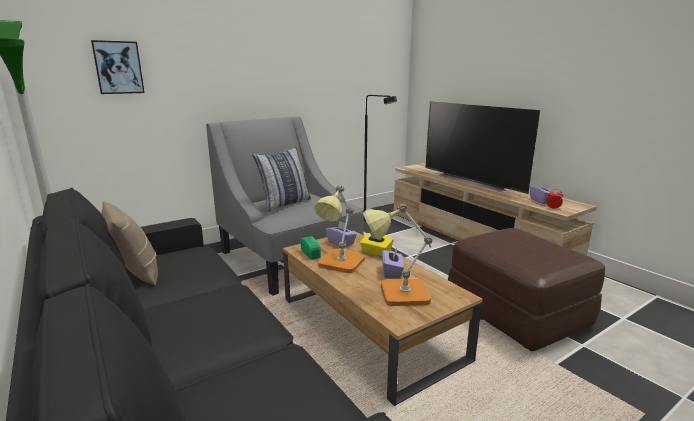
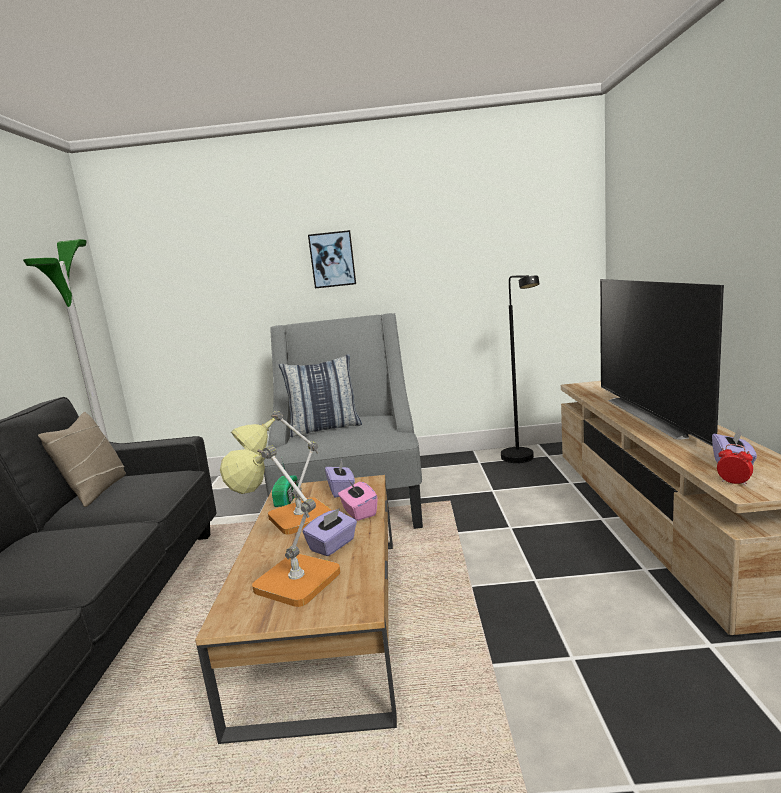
camera: 35 degrees right, 5 degrees down
(118, 67) = (195, 271): picture -> picture (332, 259)
(376, 253) = (359, 512): yellow tissue box -> pink tissue box
(517, 313) = (573, 673): brown ottoman -> none

